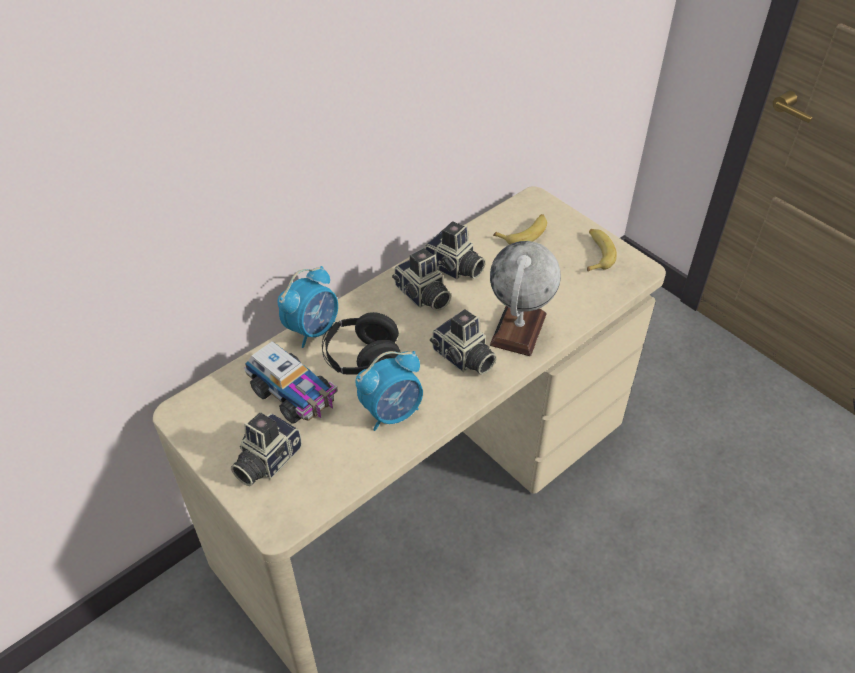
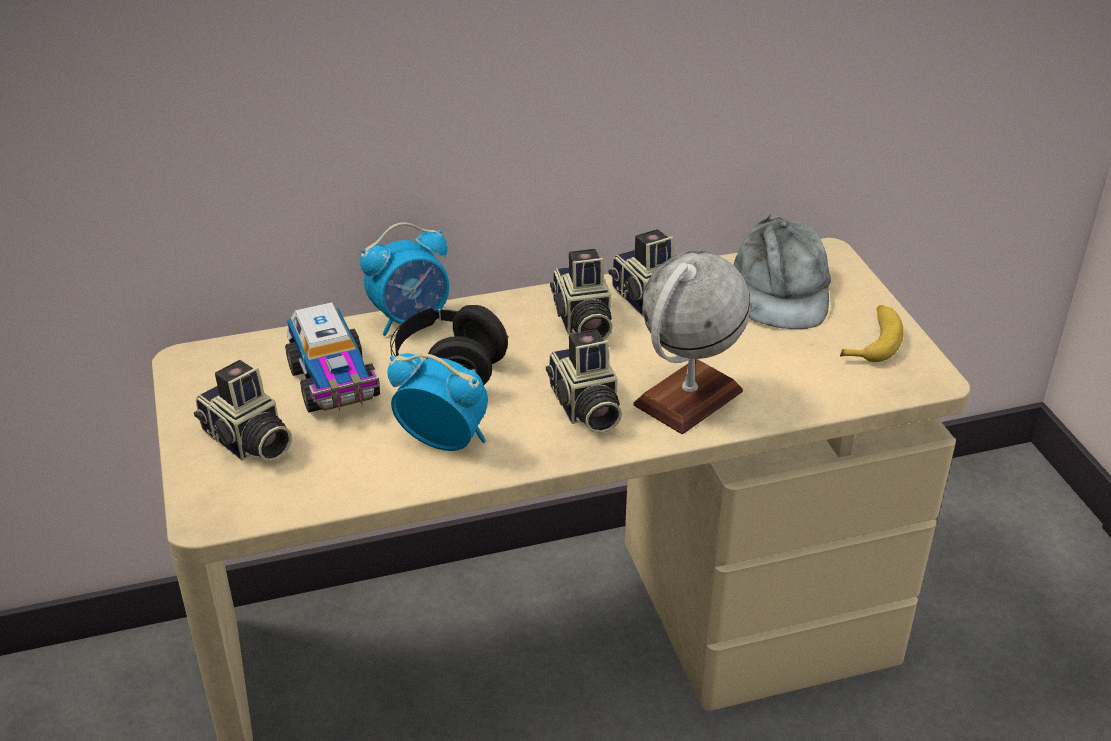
camera: 25 degrees right, 10 degrees down
(266, 460) = (247, 442): camera -> camera turned 105 degrees counterclockwise
(392, 412) = (443, 440): alarm clock -> alarm clock turned 150 degrees counterclockwise
(524, 233) = (780, 289): banana -> grey cap

